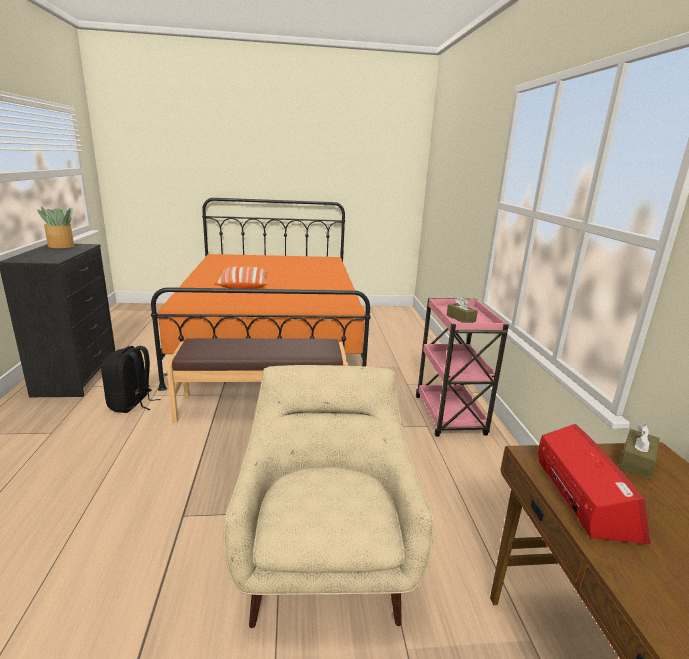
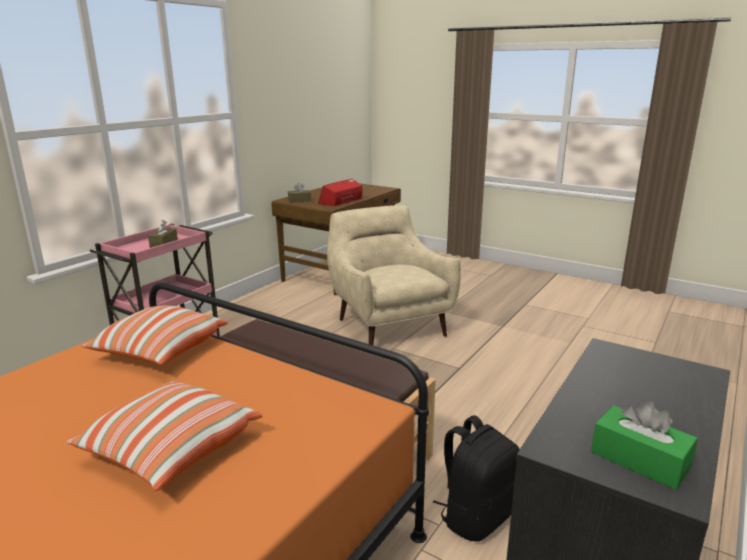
camera: 140 degrees left, 0 degrees up
(61, 246) = (639, 460): potted plant -> green tissue box
(314, 302) = (160, 351): none -> pillow
(326, 557) = (389, 325): beige armchair -> beige armchair turned 120 degrees clockwise

